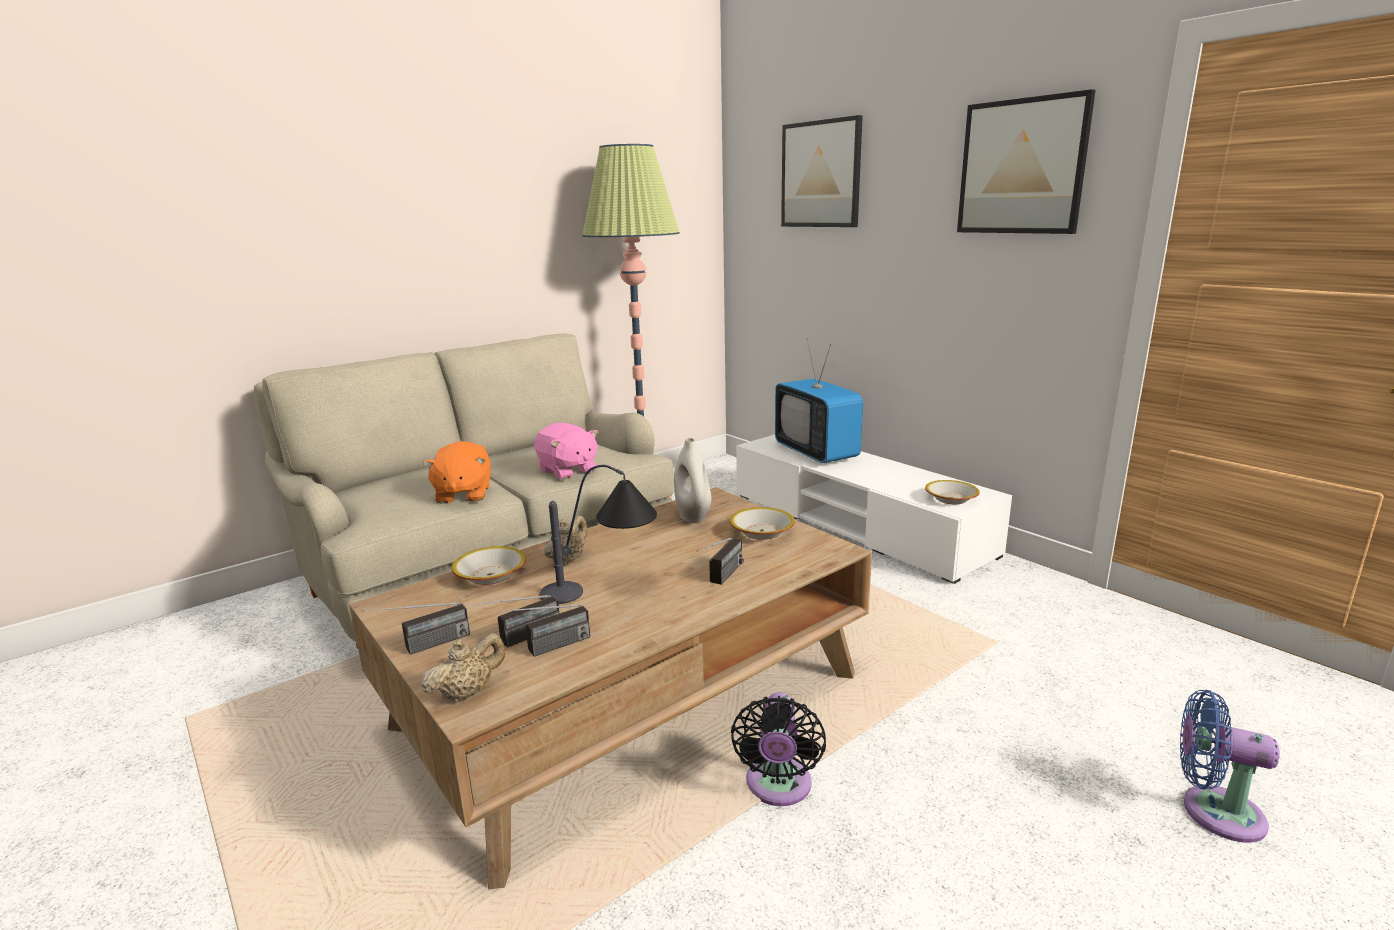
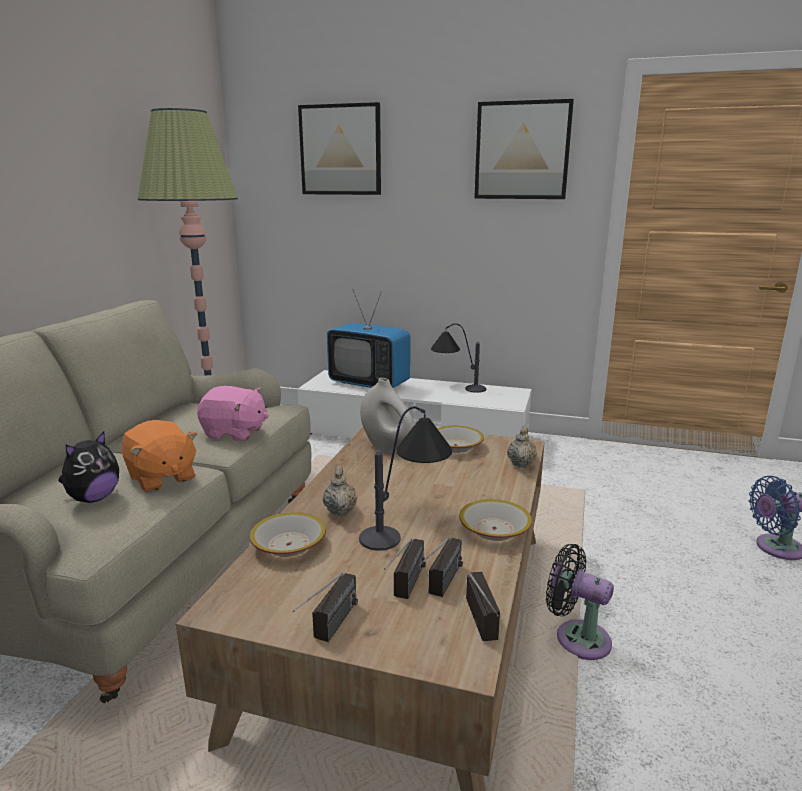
camera: 35 degrees left, 0 degrees up
(399, 498) = (93, 498): none -> plush toy
(468, 692) = (437, 649): beige teapot -> beige teapot (521, 463)
(722, 578) = (482, 487): radio -> radio (488, 630)
(778, 787) = (577, 637): black fan -> black fan turned 150 degrees clockwise
(914, 473) = (455, 385): none -> table lamp
(951, 499) = (501, 398): bowl -> bowl (494, 529)

